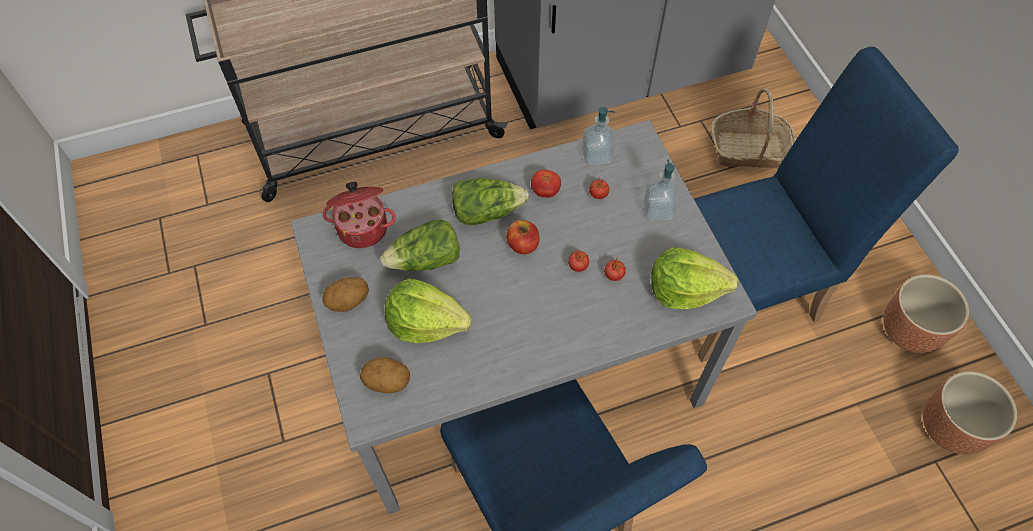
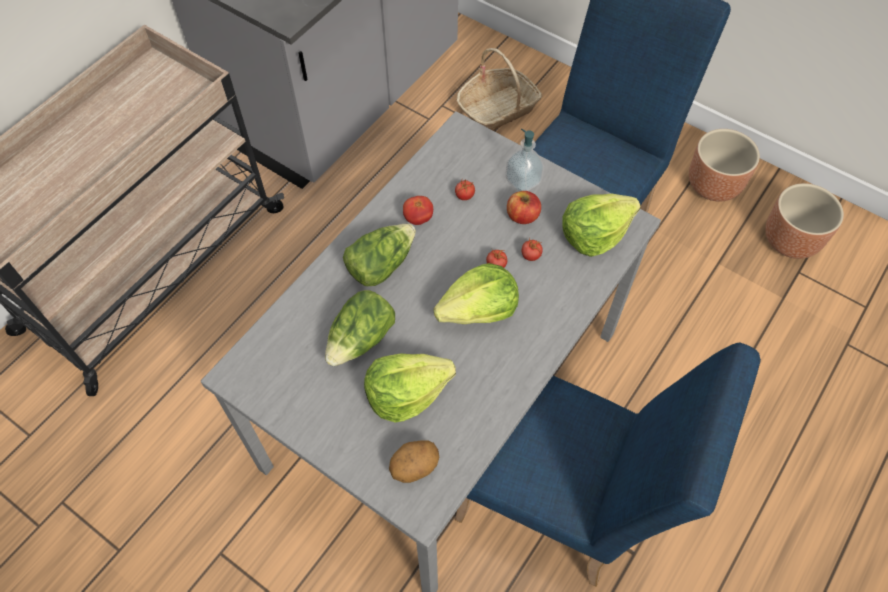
camera: 35 degrees left, 0 degrees up
(348, 302) = (320, 420): potato -> none
(363, 227) = (278, 344): cooking pot -> none
(523, 245) = (436, 275): apple -> apple (522, 216)
(534, 294) = (479, 310): none -> lettuce
(597, 155) = (437, 163): soap dispenser -> none

